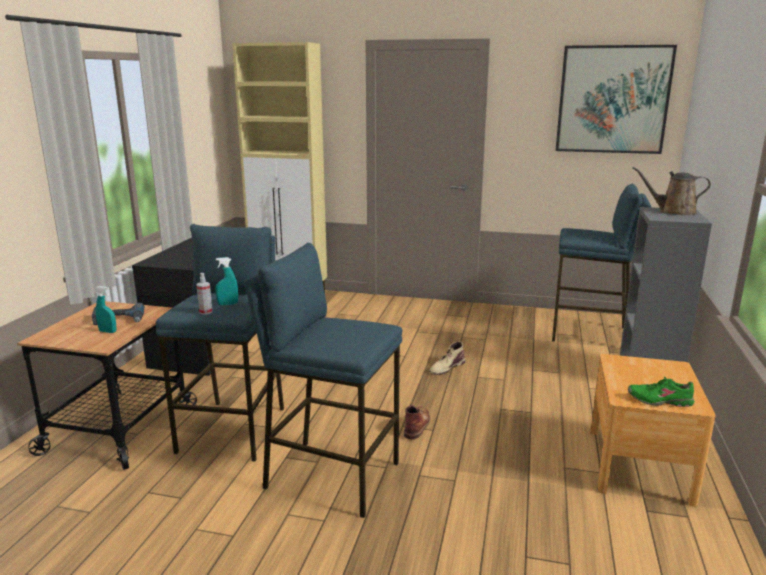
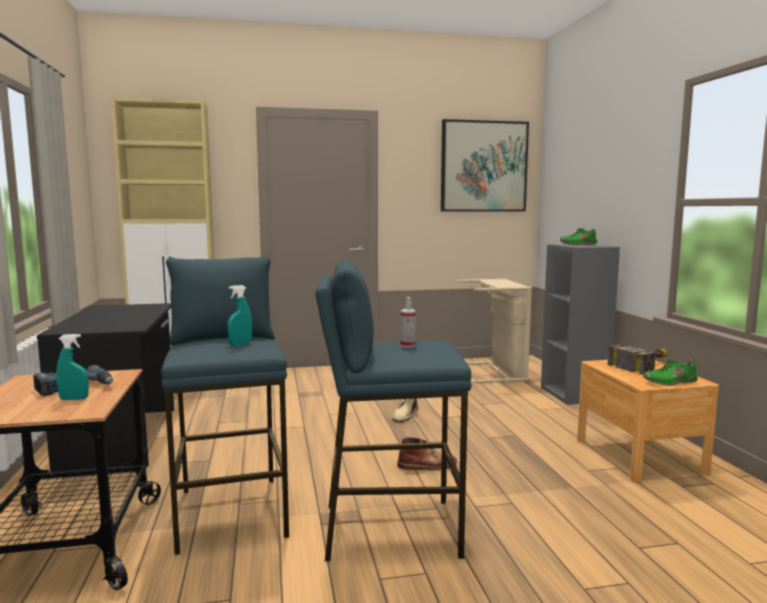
camera: 25 degrees left, 10 degrees down
(205, 312) = (224, 352): spray bottle -> spray bottle (408, 345)
(417, 425) = (427, 465): brown boot -> brown boot turned 90 degrees clockwise
(589, 334) = (497, 372): blue stool -> beige laundry basket
(666, 372) = (645, 365): none -> hammer
(673, 212) = (578, 244): brown watering can -> green shoe

